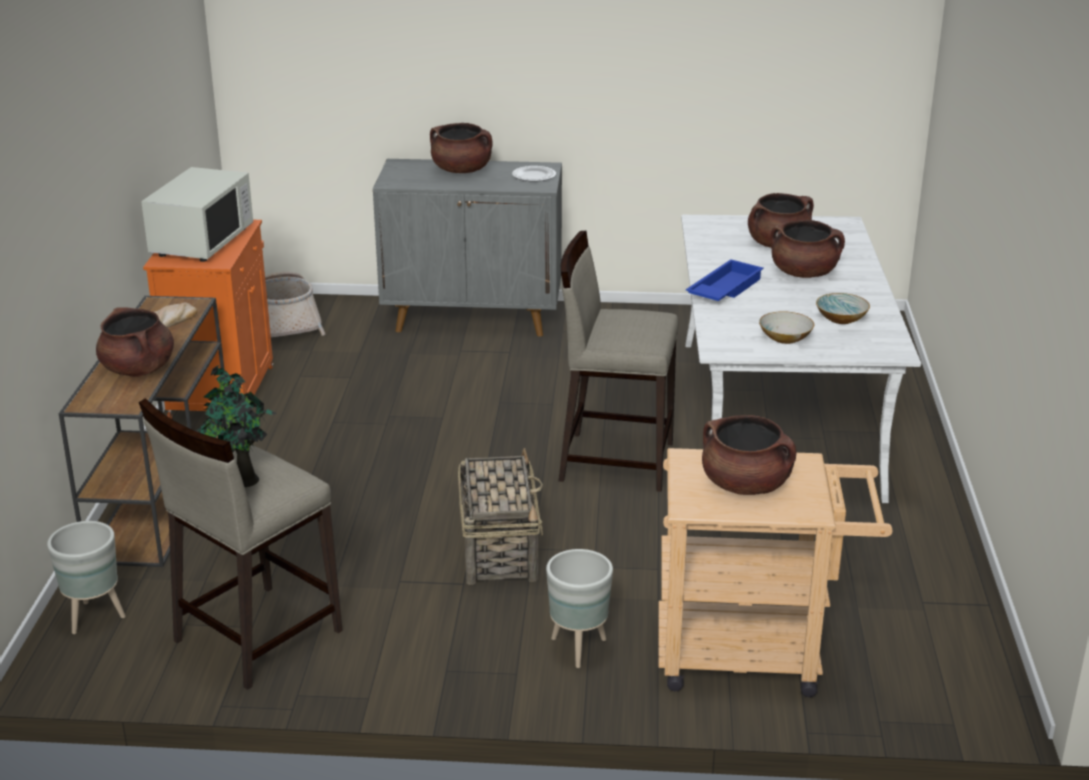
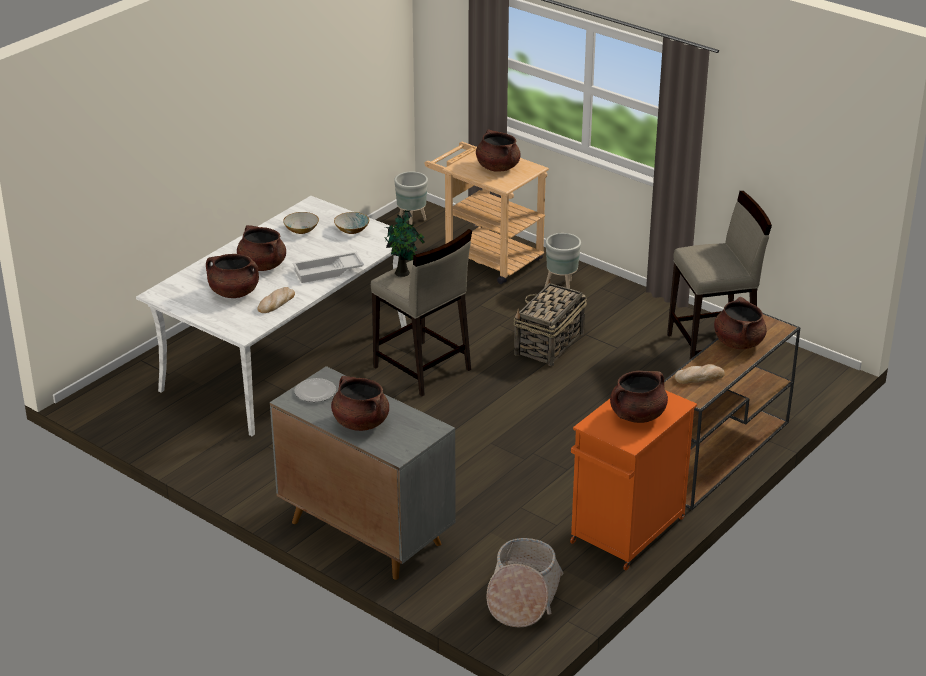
camera: 145 degrees left, 5 degrees up
(93, 617) = (794, 388): grey planter -> grey planter (412, 223)
(202, 241) = (637, 415): white microwave -> brown cooking pot
(243, 480) = (718, 257): potted plant -> potted plant (403, 273)
(720, 249) = (276, 302): none -> bread
(723, 289) = (328, 272): blue tray -> white tray

